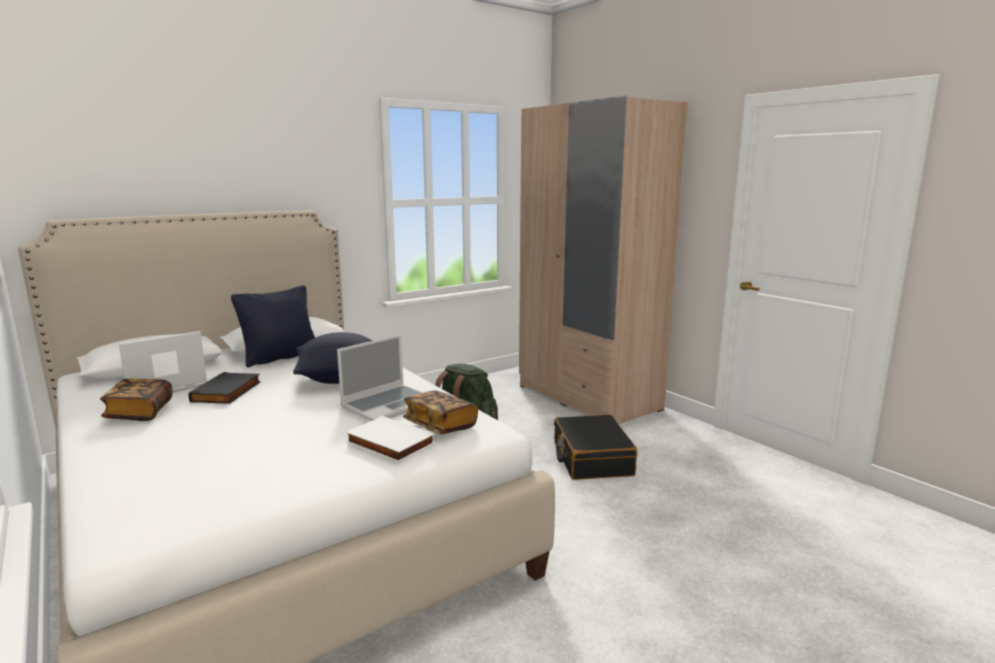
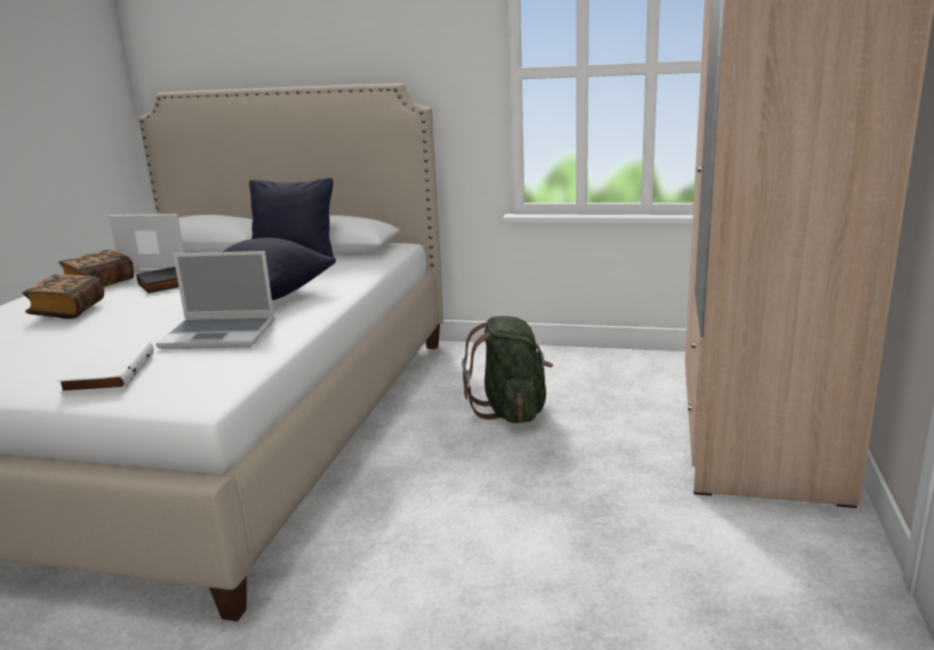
camera: 50 degrees right, 5 degrees up
(440, 426) = (184, 373): book -> book (68, 311)
(591, 459) = (573, 523): black suitcase -> none

